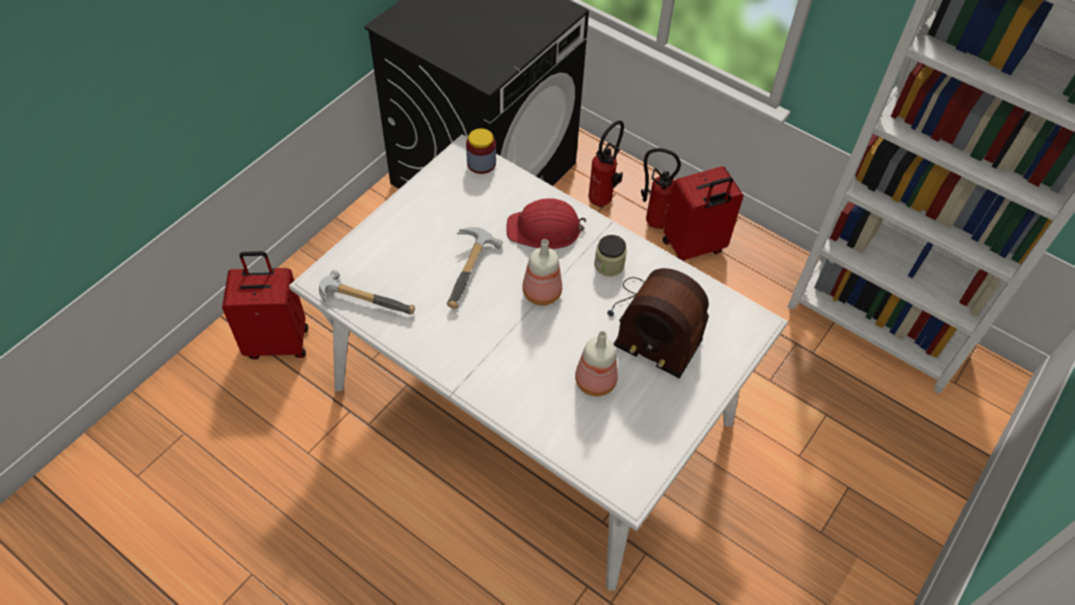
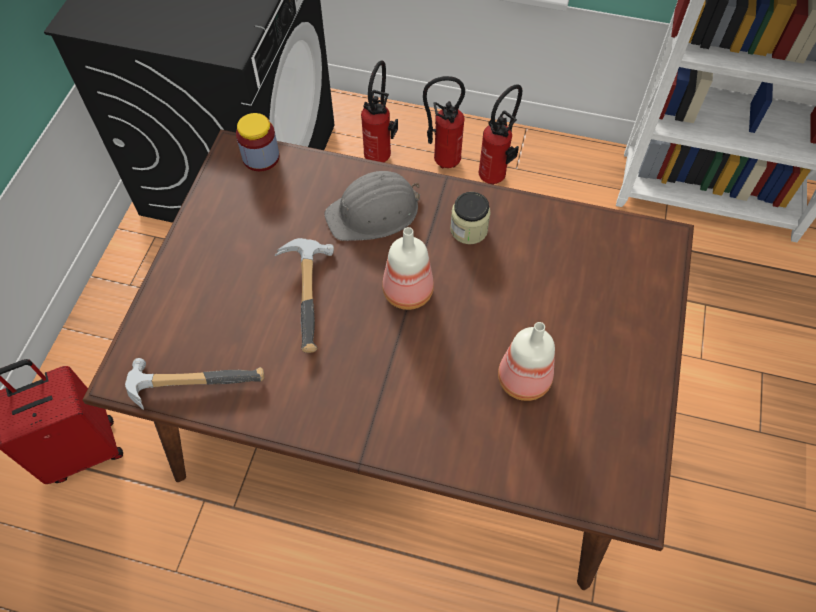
camera: 20 degrees left, 5 degrees up
(534, 405) = (410, 410): white dining table -> brown dining table
(545, 229) = (374, 212): red hard hat -> grey hard hat
(654, 325) = (555, 284): radio -> none
(693, 247) = (496, 175): red suitcase -> fire extinguisher

